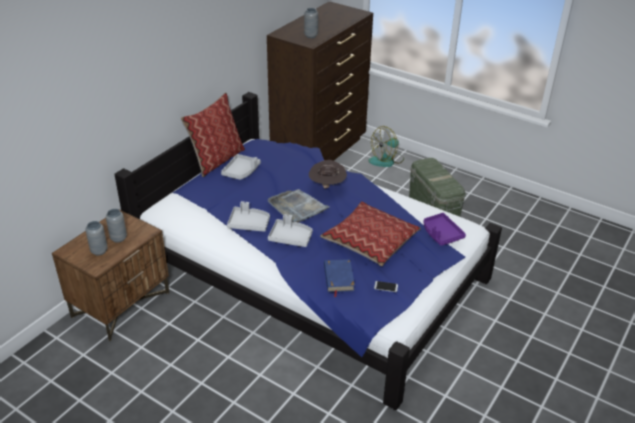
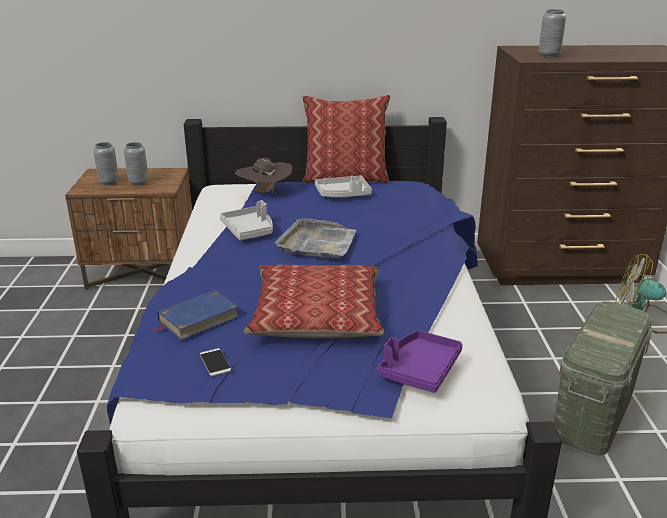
camera: 55 degrees right, 10 degrees down
(290, 237) = (249, 259): grey tray -> none
(327, 186) = (391, 244): brown hat -> brown hat (265, 192)

